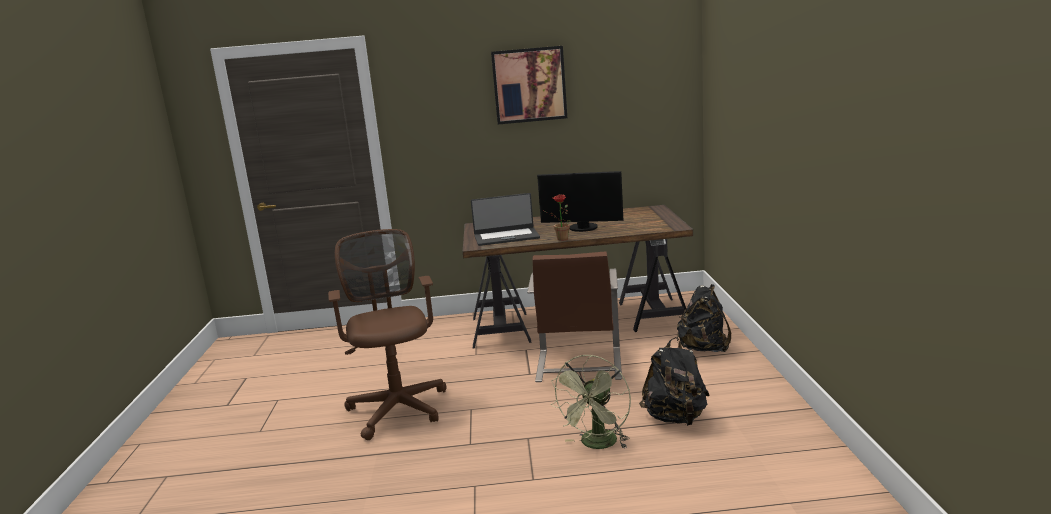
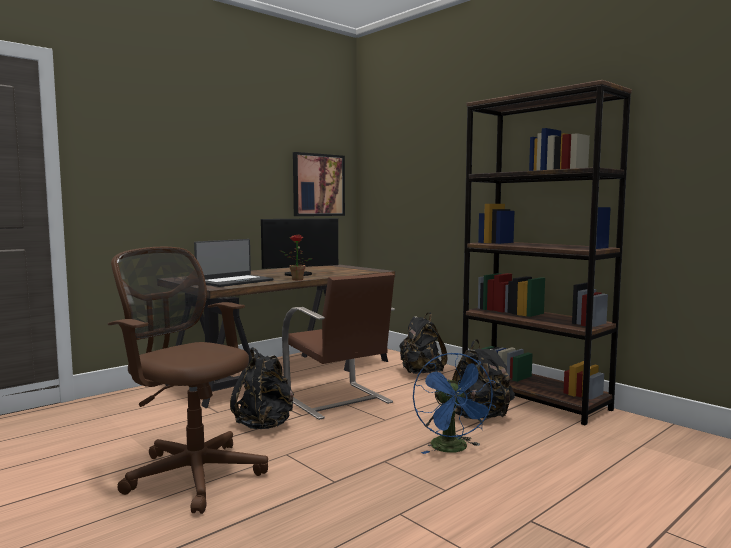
camera: 40 degrees left, 10 degrees down
(492, 376) = (265, 424): none -> black backpack
(529, 85) = (227, 139): picture -> picture (318, 185)
(597, 445) = (453, 449): green fan -> blue fan
(772, 412) = (533, 399): none -> brown bookcase

